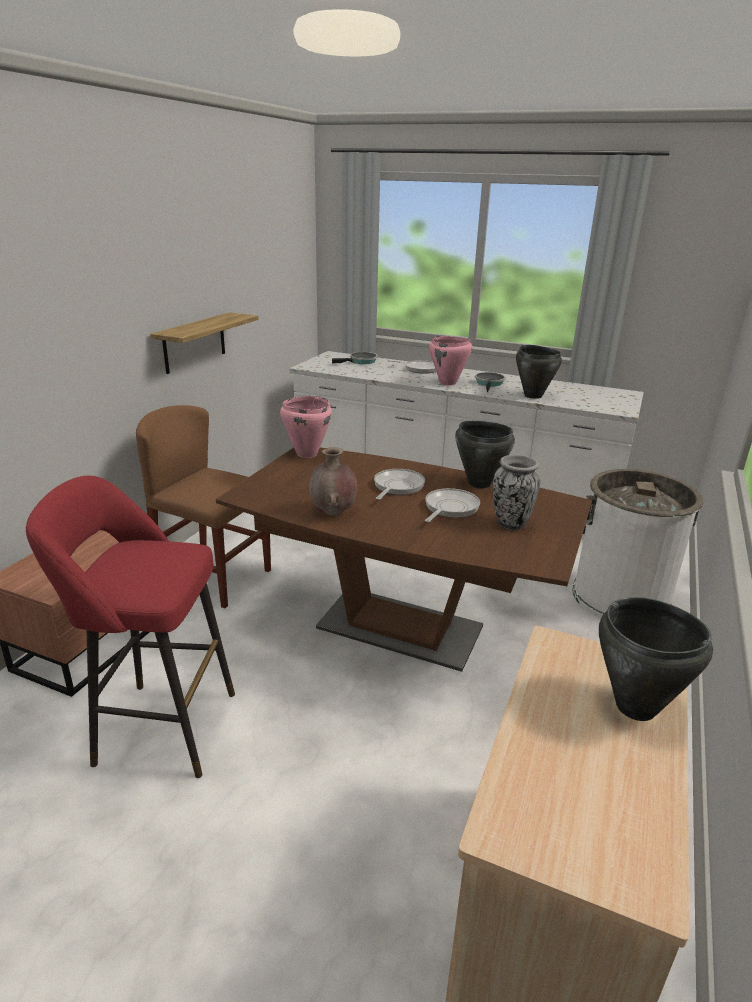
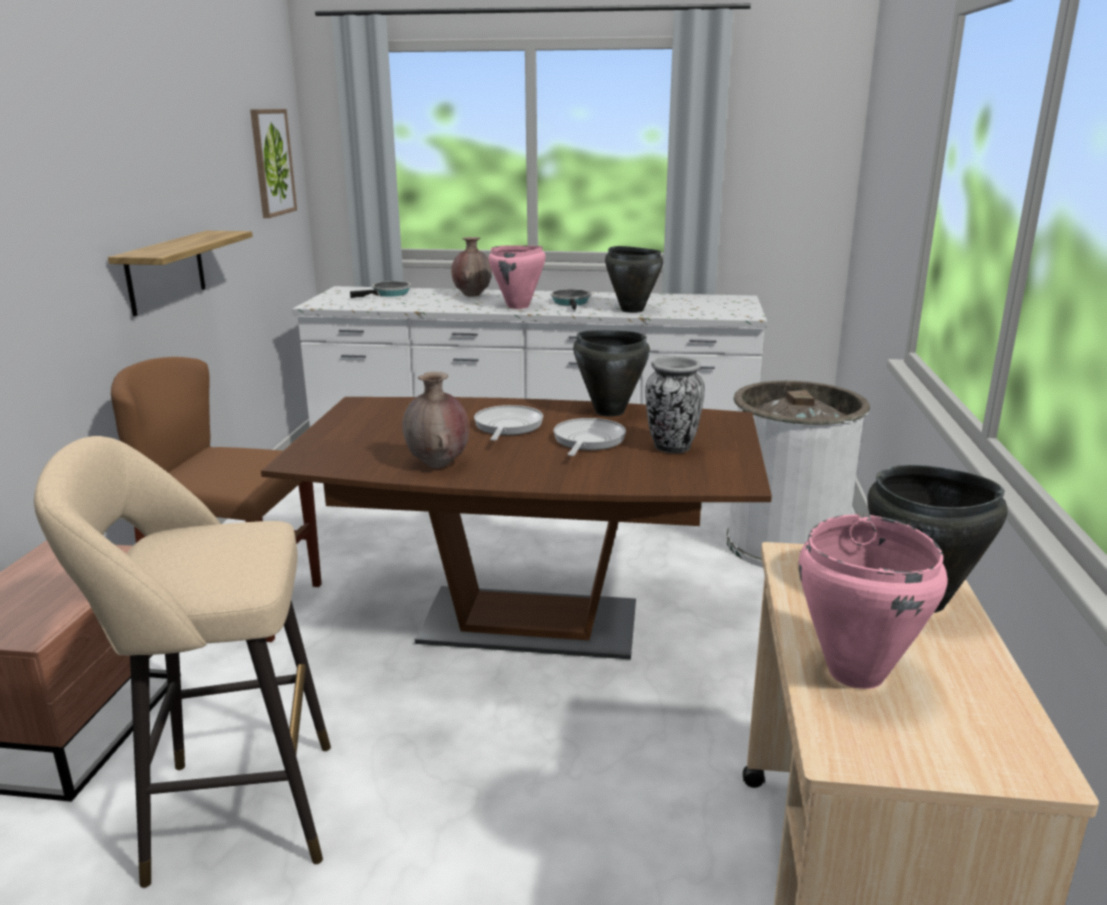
camera: 15 degrees left, 5 degrees down
(158, 727) = (230, 812): red stool -> beige stool
(288, 261) = (272, 162): none -> picture
(306, 454) = (363, 406): pink cooking pot -> pink cooking pot (855, 673)
(419, 369) = (472, 295): frying pan -> brown vase

